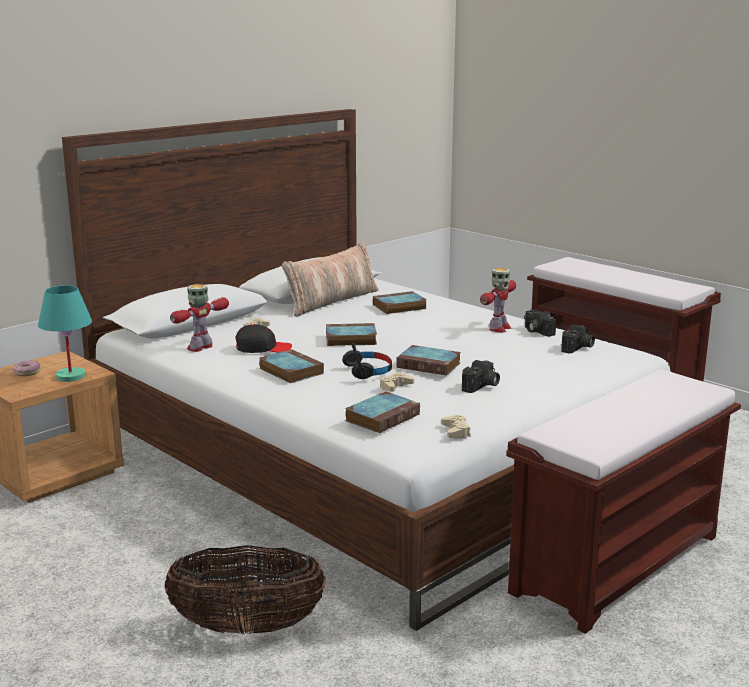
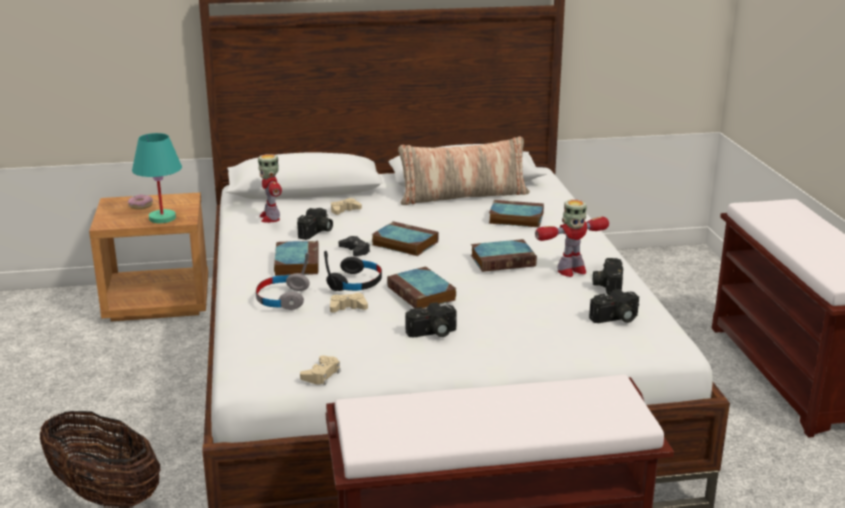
camera: 35 degrees right, 5 degrees up
(200, 347) = (270, 217): toy robot -> toy robot turned 90 degrees counterclockwise
(263, 348) = (316, 232): black cap -> camera
(322, 352) = (355, 250): none -> black game controller
(329, 396) = (282, 299): none -> grey headphones
(383, 417) = (281, 336): book -> book (504, 260)

